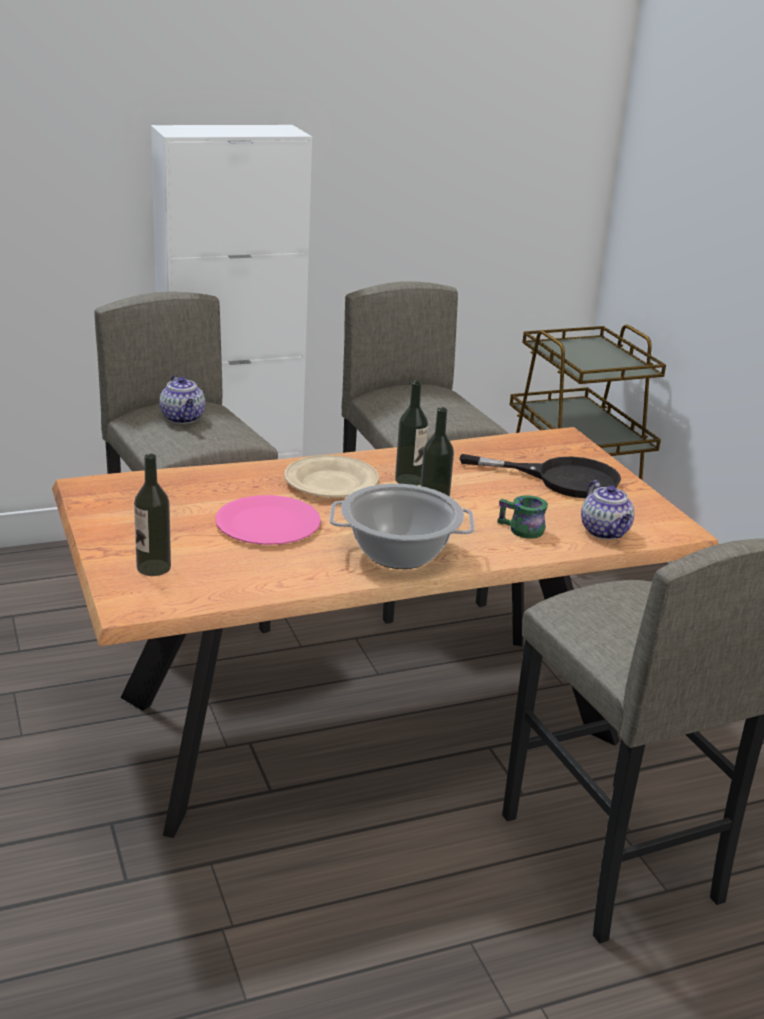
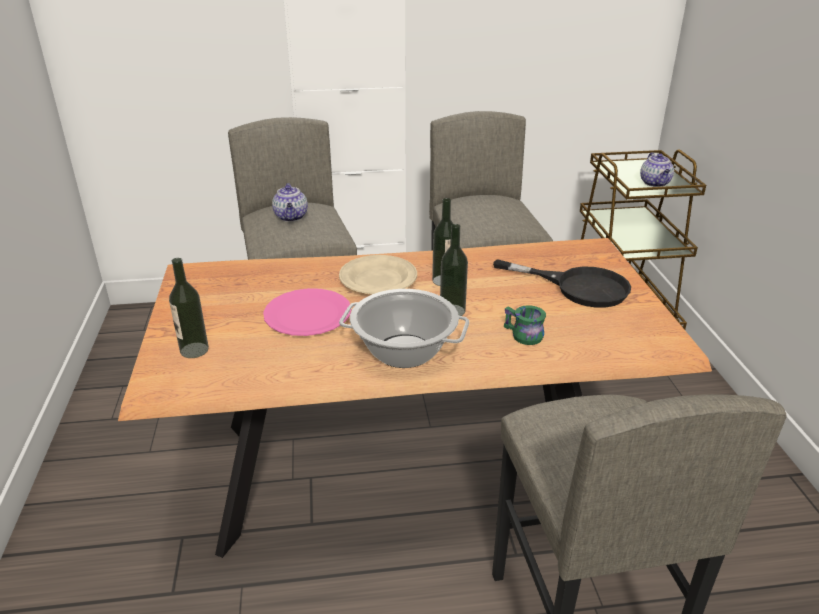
camera: 15 degrees right, 5 degrees up
(605, 532) = (601, 343): teapot -> teapot (655, 183)

